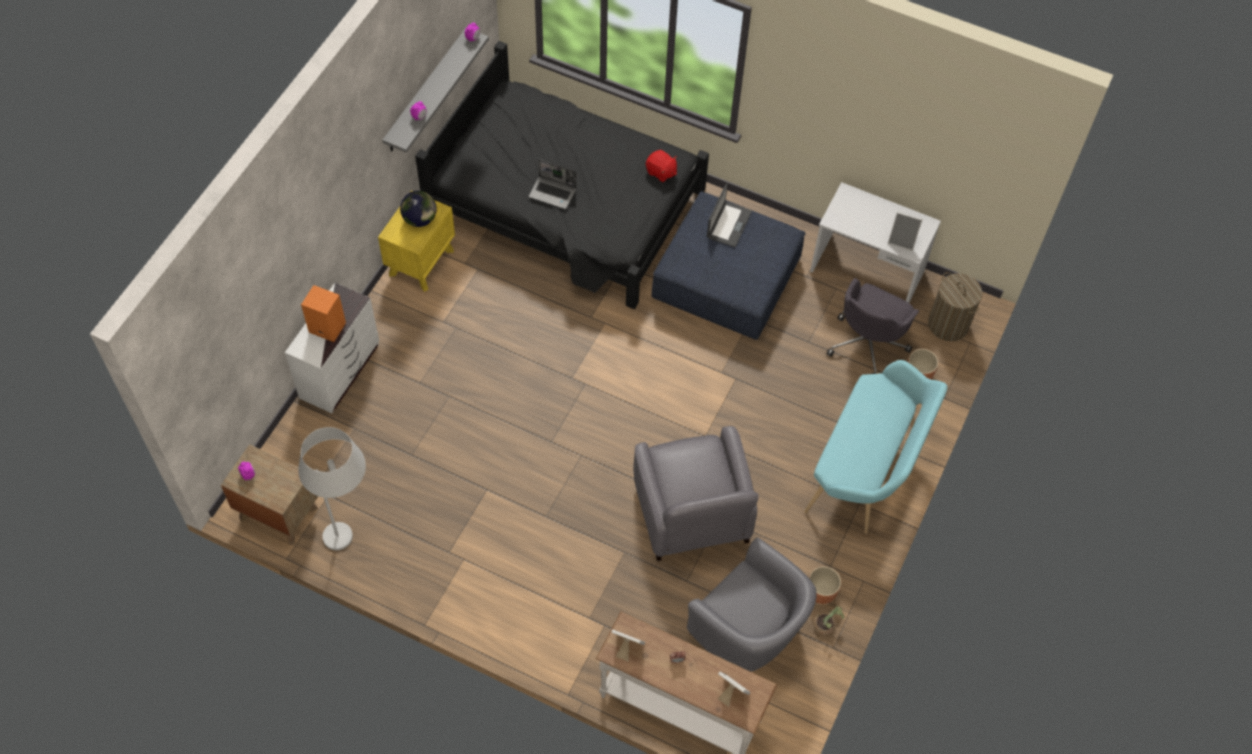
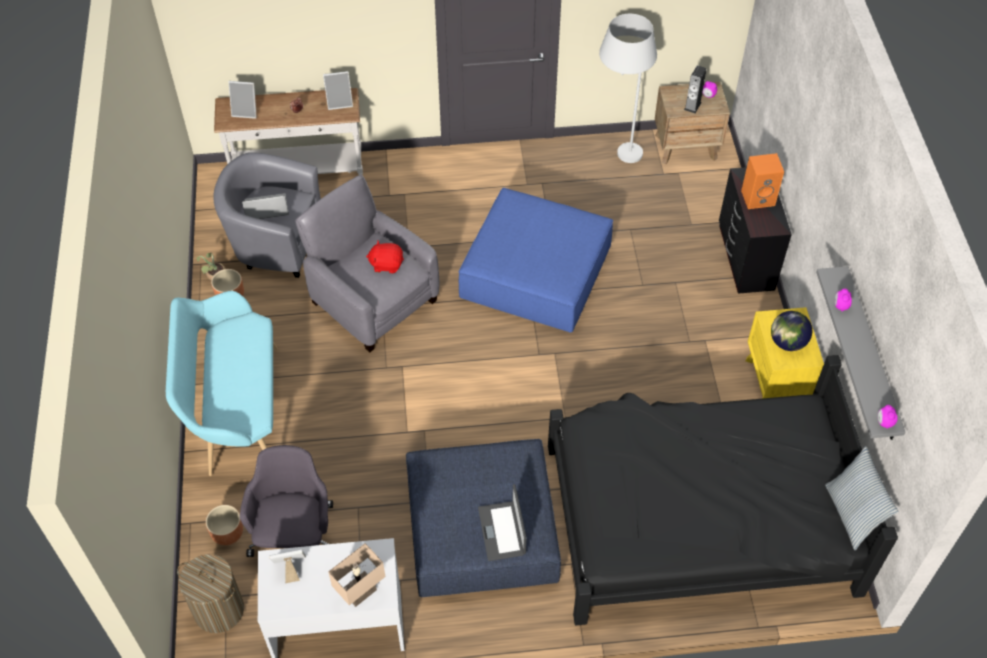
camera: 150 degrees right, 5 degrees down
(274, 472) = (692, 106): none -> speaker
(341, 371) = (745, 258): white dresser -> black dresser
(492, 100) = (852, 514): none -> pillow
(530, 458) = (536, 274): none -> blue ottoman
(553, 193) = (695, 442): laptop -> laptop (266, 209)
(661, 172) = (609, 532): red plush toy -> red plush toy (386, 264)
(861, 203) = (360, 591): none -> beige table lamp

